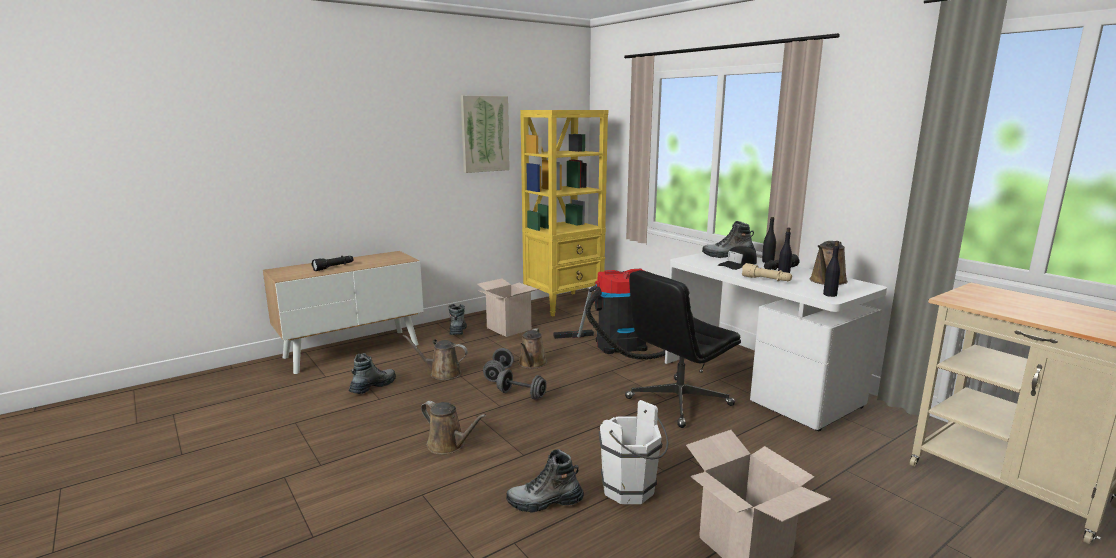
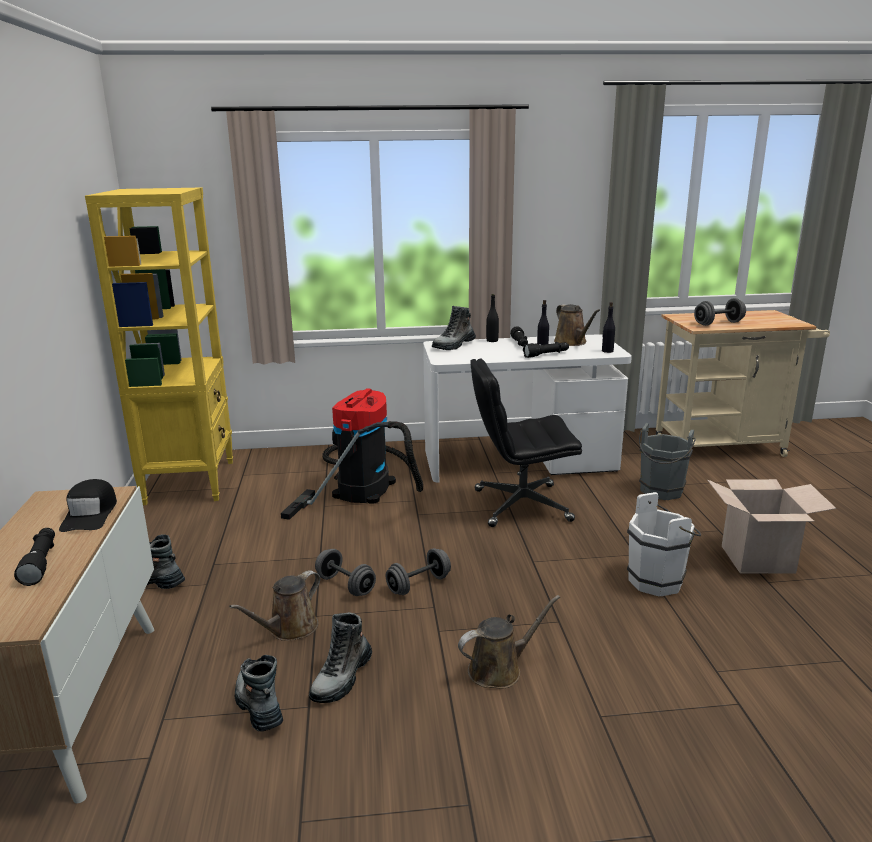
camera: 60 degrees left, 5 degrees up
(484, 134) = (57, 243): picture -> none
(509, 328) = (210, 540): cardboard box -> none
(532, 364) = (343, 555): brown watering can -> none
(545, 502) = (656, 633): boot -> boot (342, 678)
(678, 402) = (520, 505): black office chair -> black office chair turned 90 degrees clockwise
(738, 264) = (487, 350): black cap -> black cap (90, 514)
(766, 280) = (546, 355): beige flashlight -> black flashlight
(811, 463) = (660, 492): none -> grey bucket
(998, 305) = (718, 323): none -> grey dumbbell

